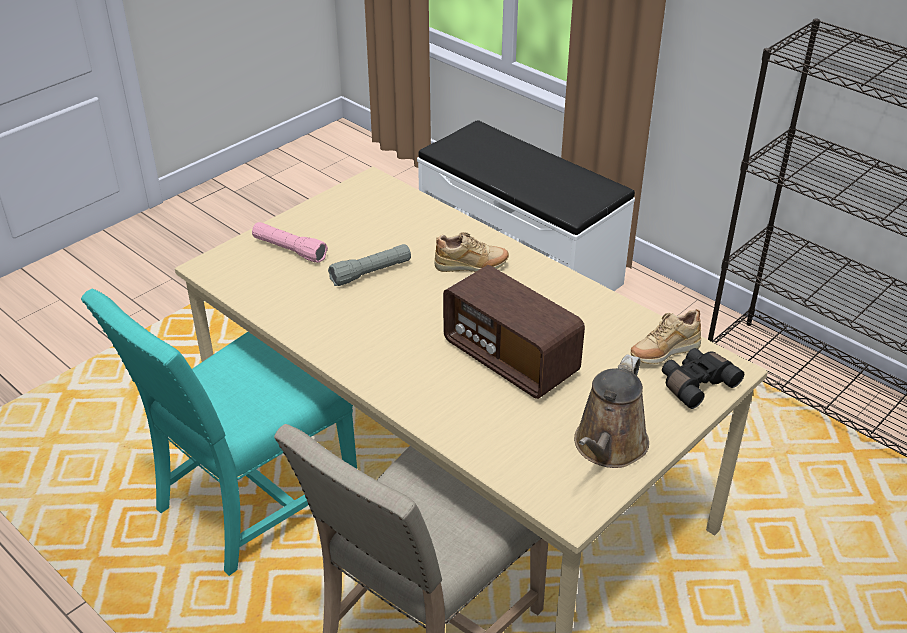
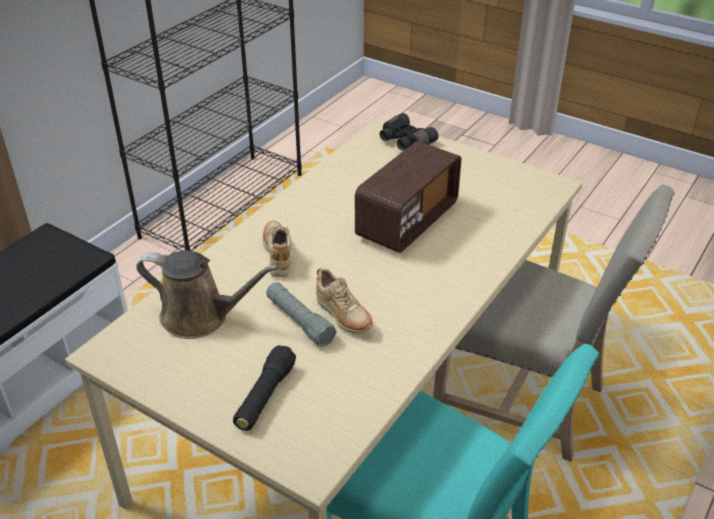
camera: 100 degrees left, 0 degrees up
(289, 250) = (265, 396): pink flashlight -> black flashlight
(608, 447) = (486, 173): brown watering can -> brown watering can (201, 317)
(663, 353) = (375, 154): beige shoe -> beige shoe (343, 317)

